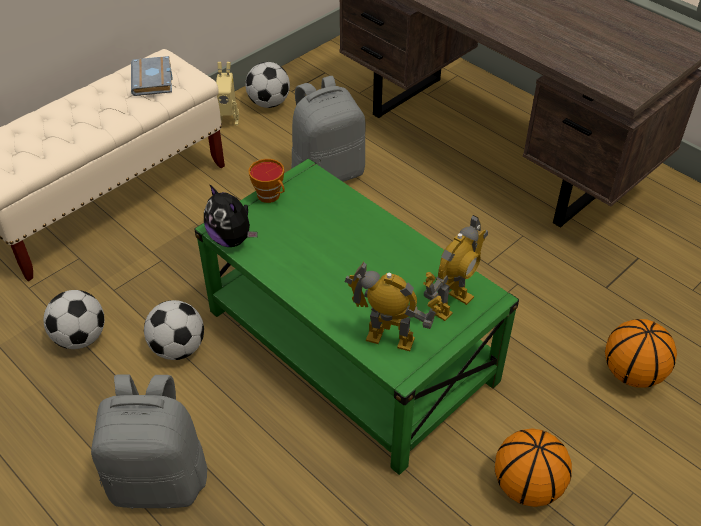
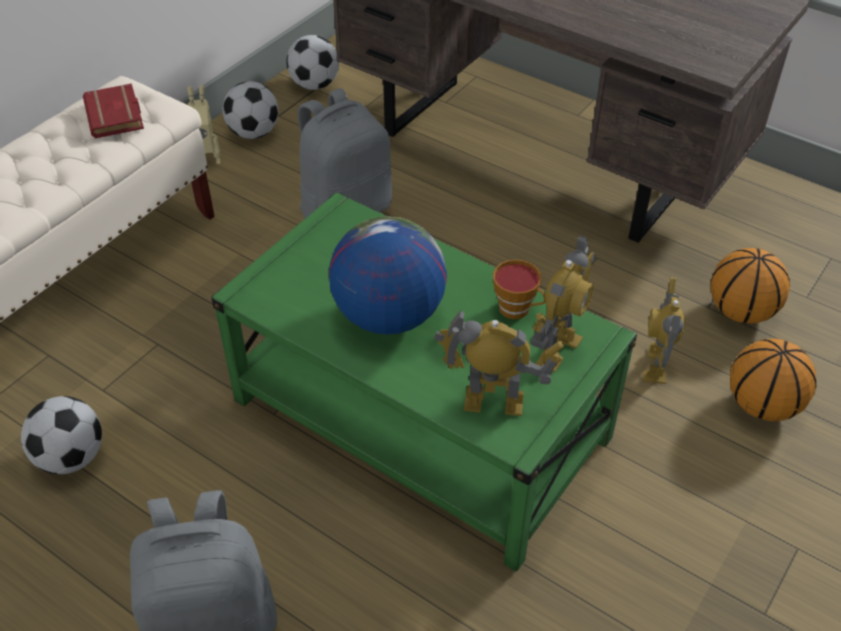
camera: 10 degrees left, 0 degrees up
(154, 80) = (117, 116): grey book -> red book
(179, 348) = (204, 453): football -> football (315, 85)
(232, 239) = (263, 304): plush toy -> none
(271, 196) = (301, 244): cup -> cup (518, 309)
(325, 260) = (388, 316): none -> globe
(527, 487) = (674, 561): basketball -> basketball (741, 312)
(550, 329) = (656, 365): none -> toy robot

